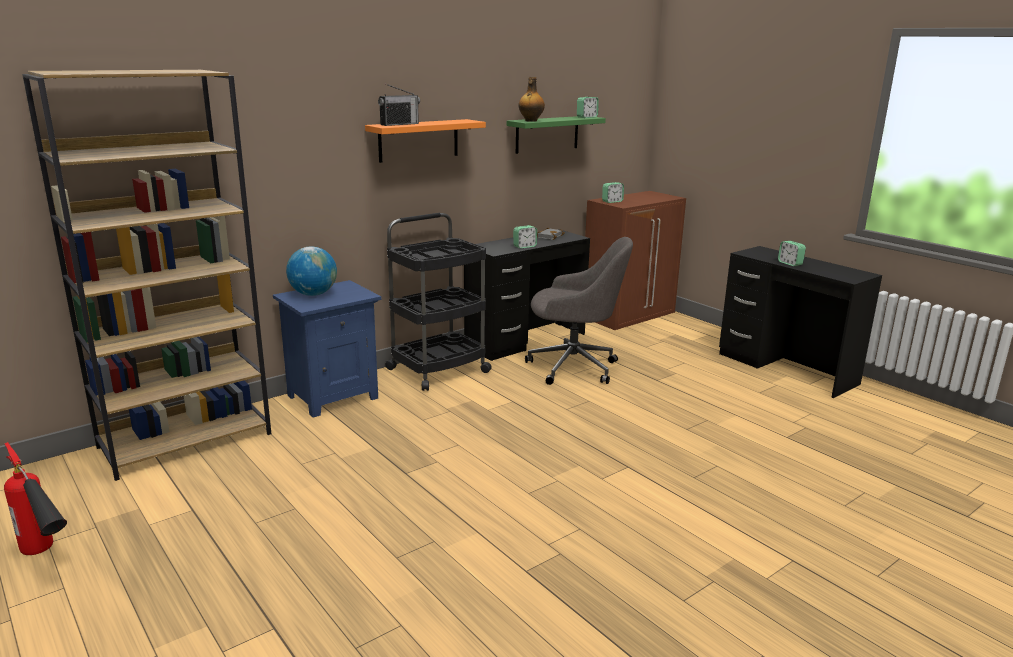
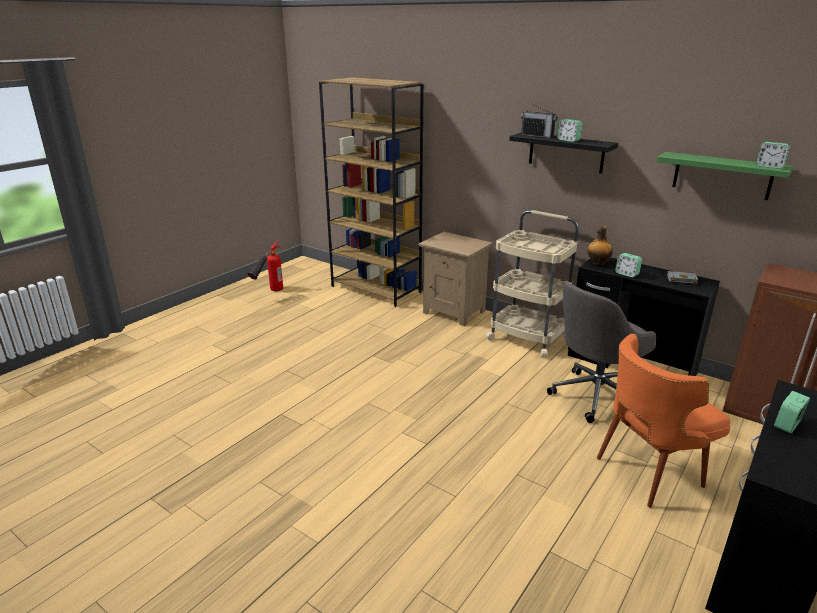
camera: 75 degrees right, 5 degrees up
(313, 294) = (453, 239): globe -> none
(335, 397) = (453, 313): blue nightstand -> beige nightstand
(418, 140) = (566, 152): orange shelf -> black shelf
(439, 370) = (527, 338): black cart -> beige cart
(530, 121) = (677, 156): bottle -> bottle (597, 263)
(574, 367) = (595, 397): grey office chair -> grey office chair turned 60 degrees clockwise
(612, 201) = (783, 274): alarm clock -> alarm clock (568, 140)
(690, 376) = (649, 472): none -> orange chair

